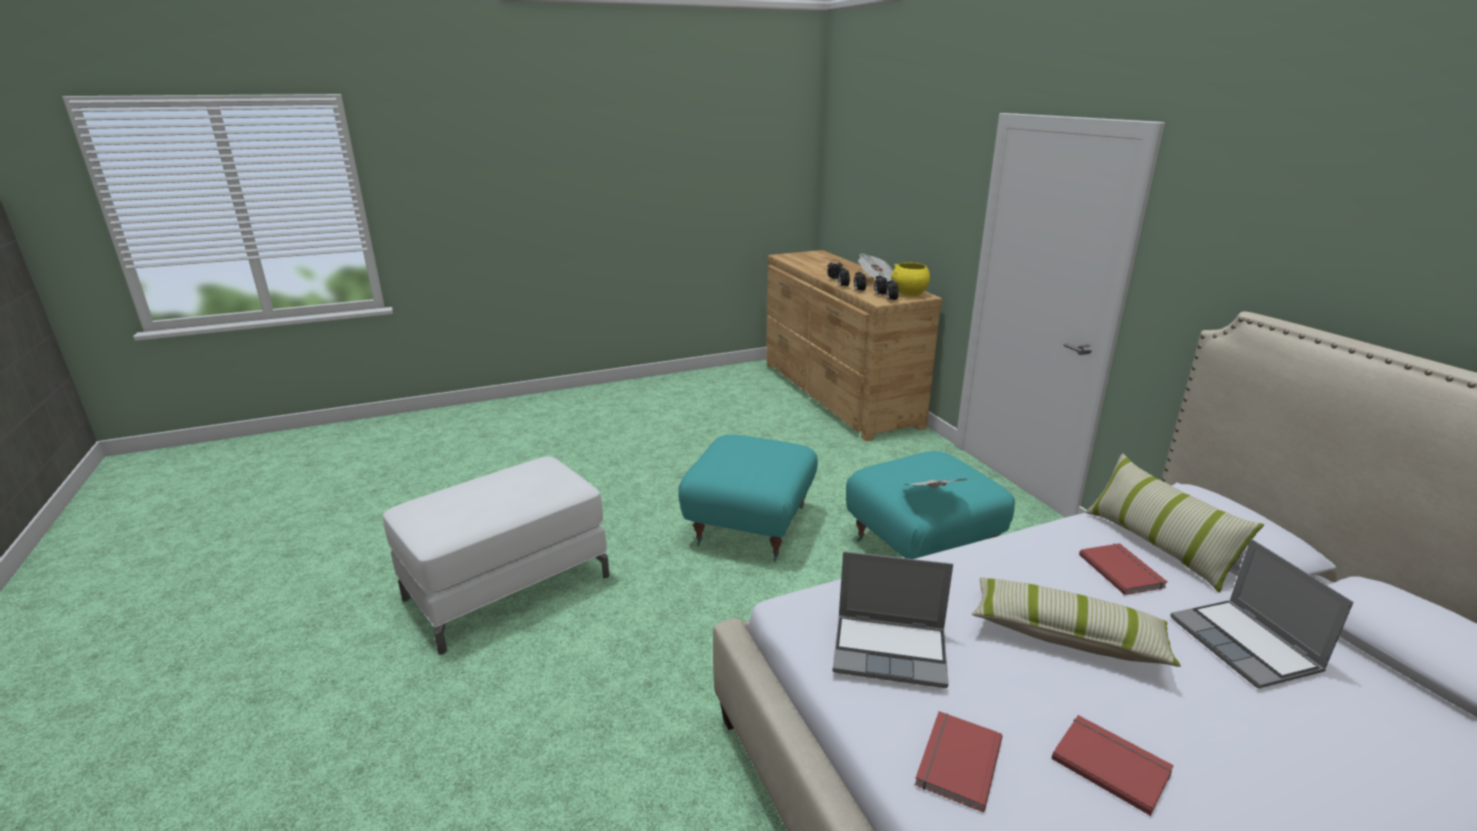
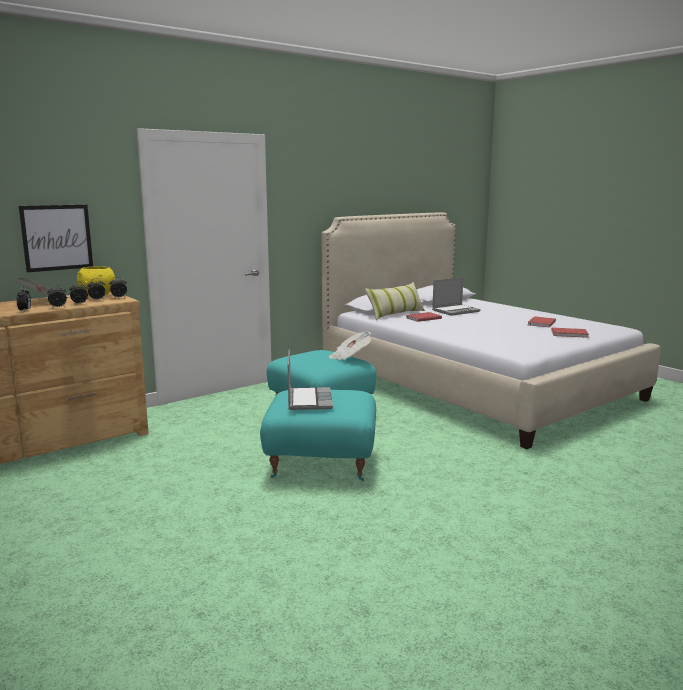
camera: 105 degrees left, 10 degrees down
(509, 586) = (488, 555): white ottoman -> none
(891, 651) = (529, 339): laptop -> laptop (308, 400)
(921, 227) = (57, 237): none -> picture
(1066, 635) = (480, 324): pillow -> none

